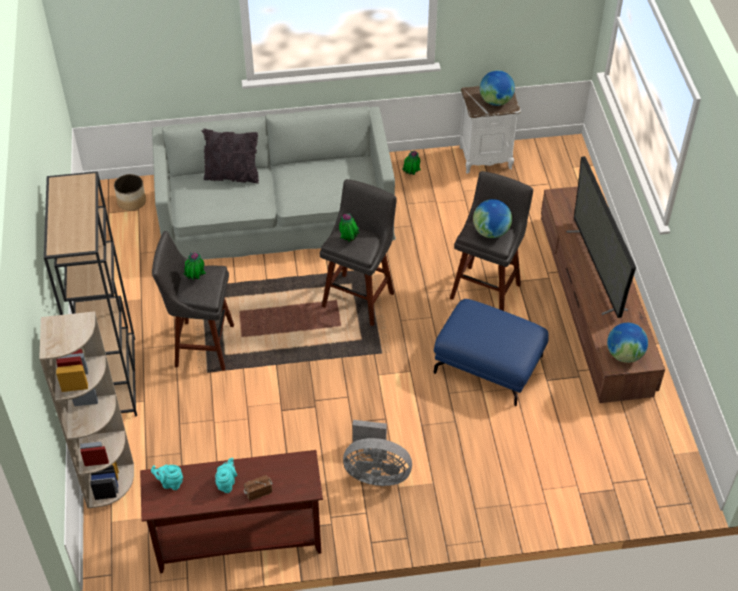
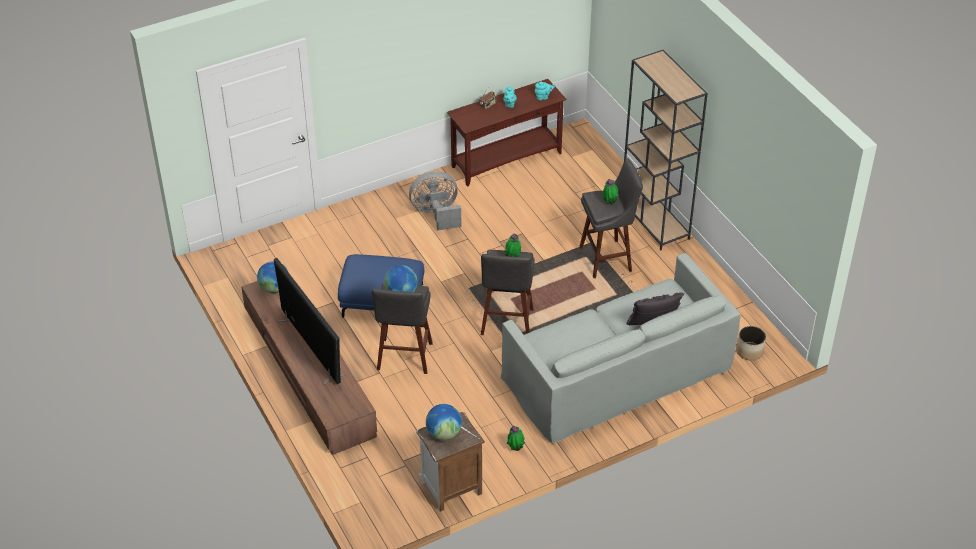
camera: 160 degrees right, 5 degrees down
(110, 488) = (606, 164): beige bookcase -> none

